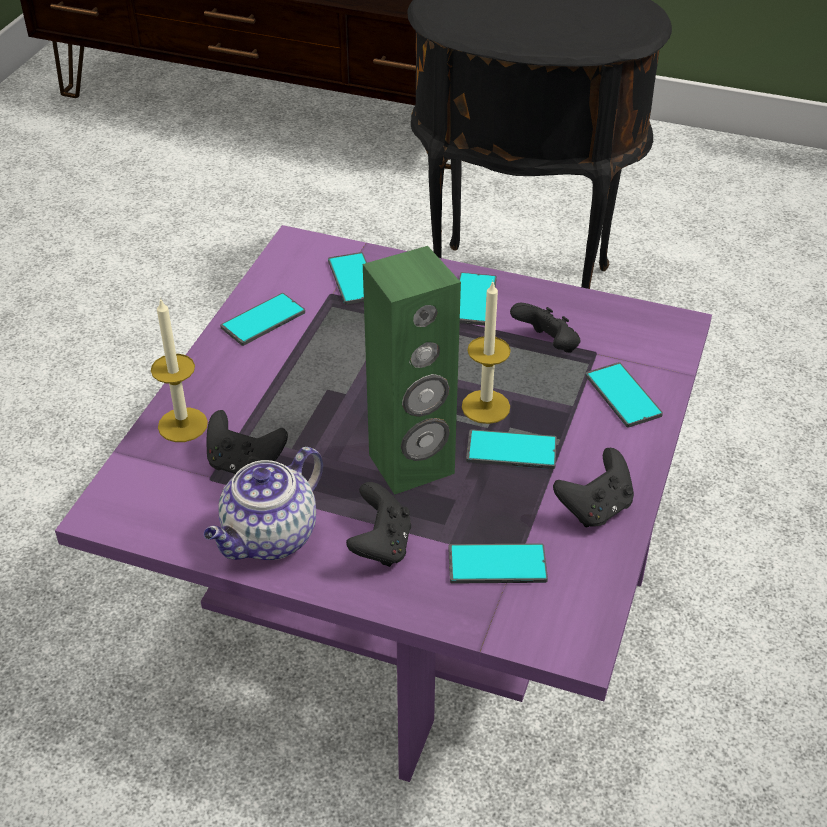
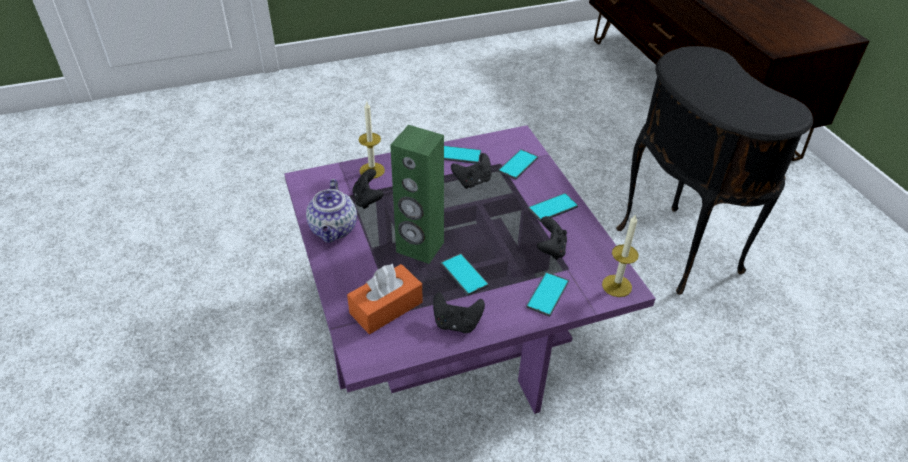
camera: 50 degrees right, 0 degrees up
(269, 538) = (334, 230): teapot -> teapot turned 90 degrees counterclockwise
(381, 545) = (362, 264): black game controller -> black game controller (473, 181)
(485, 407) = (483, 251): candle -> candle (616, 286)
(497, 565) = (386, 308): phone -> orange tissue box

